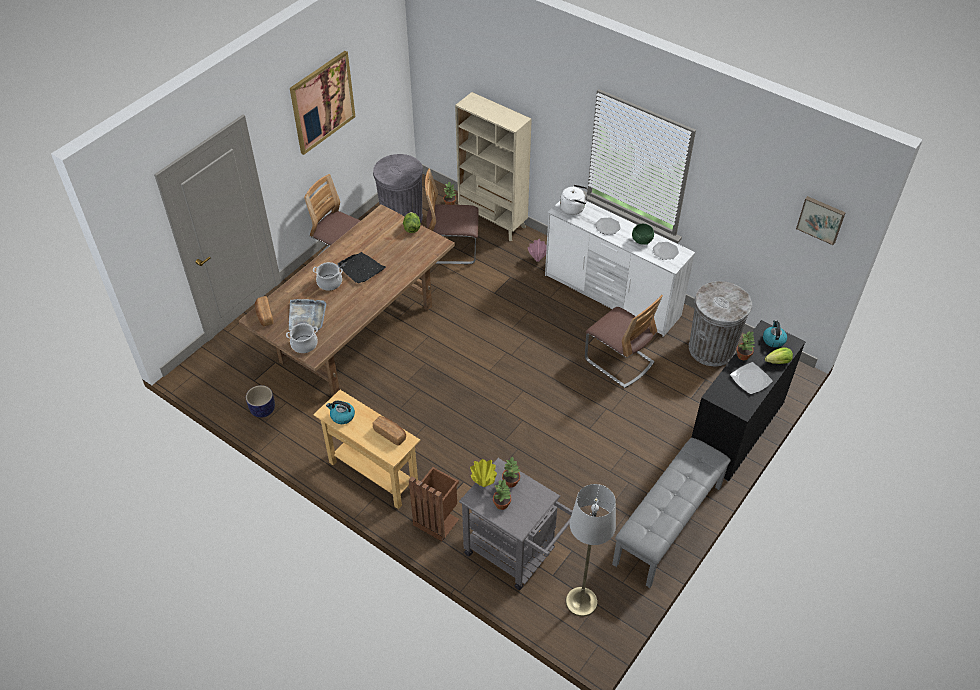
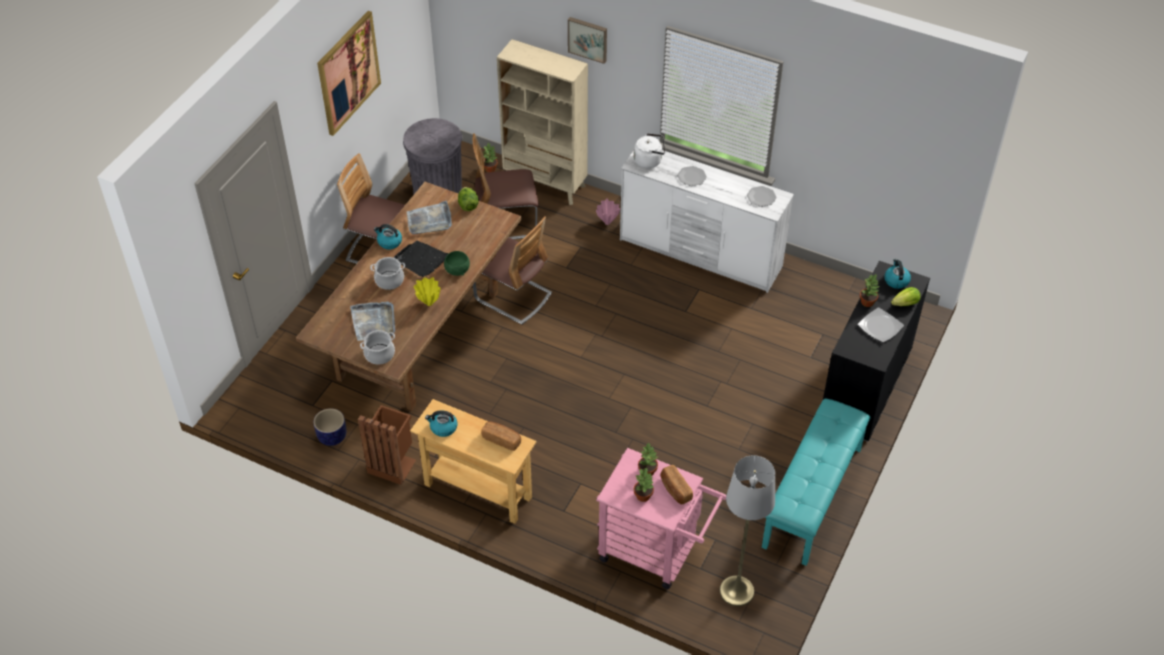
camera: 10 degrees left, 0 degrees up
(264, 316) = (324, 328): bread -> bread (675, 489)
(338, 250) = (389, 242): none -> kettle
(376, 237) = (429, 220): none -> grey tray
(437, 520) = (561, 529): brown trash can -> brown trash can (392, 464)
(483, 484) = (618, 477): yellow vase -> yellow vase (428, 303)
(516, 555) = (656, 553): grey cart -> pink cart
(619, 361) = (724, 327): chair -> chair (513, 296)
(642, 240) = (733, 188): green bowl -> green bowl (457, 270)
(668, 525) = (813, 497): grey bench -> turquoise bench
(711, 348) = (822, 299): grey trash can -> none
(821, 219) = (930, 144): picture -> picture (588, 39)

